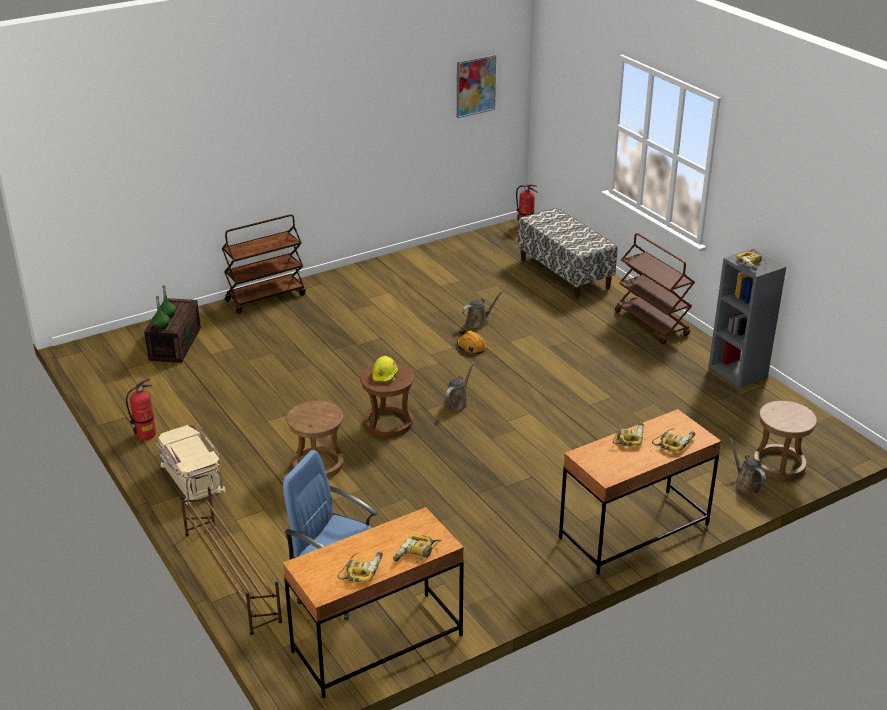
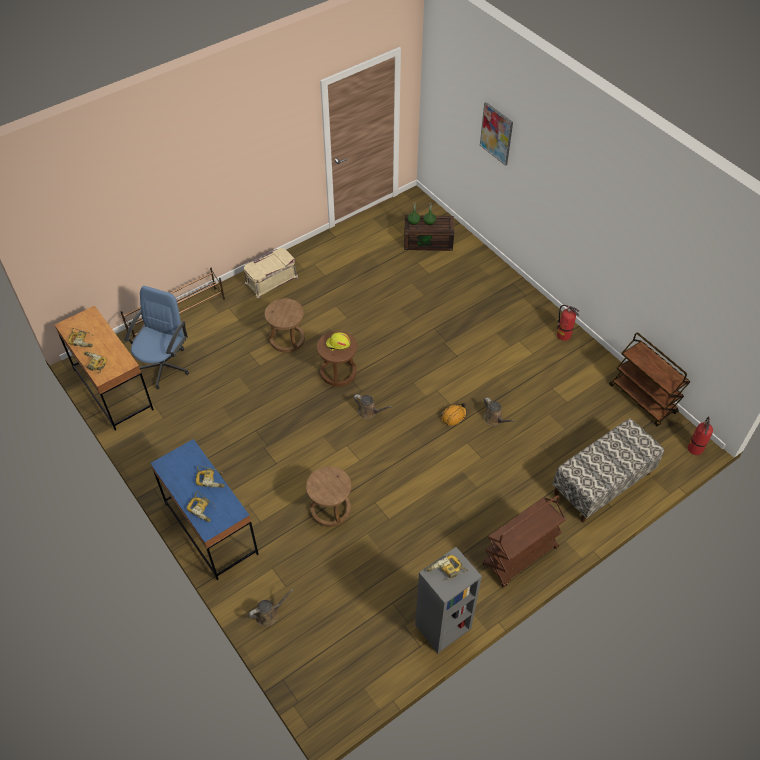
camera: 85 degrees right, 20 degrees up
(145, 434) = (316, 250): fire extinguisher -> fire extinguisher (564, 335)
(266, 297) = (505, 278): brown cart -> brown cart (643, 399)
(475, 85) = (715, 305): picture -> picture (496, 133)
(633, 531) = (211, 528): brown desk -> blue desk
(779, 464) = (297, 645): brown stool -> brown stool (330, 509)

